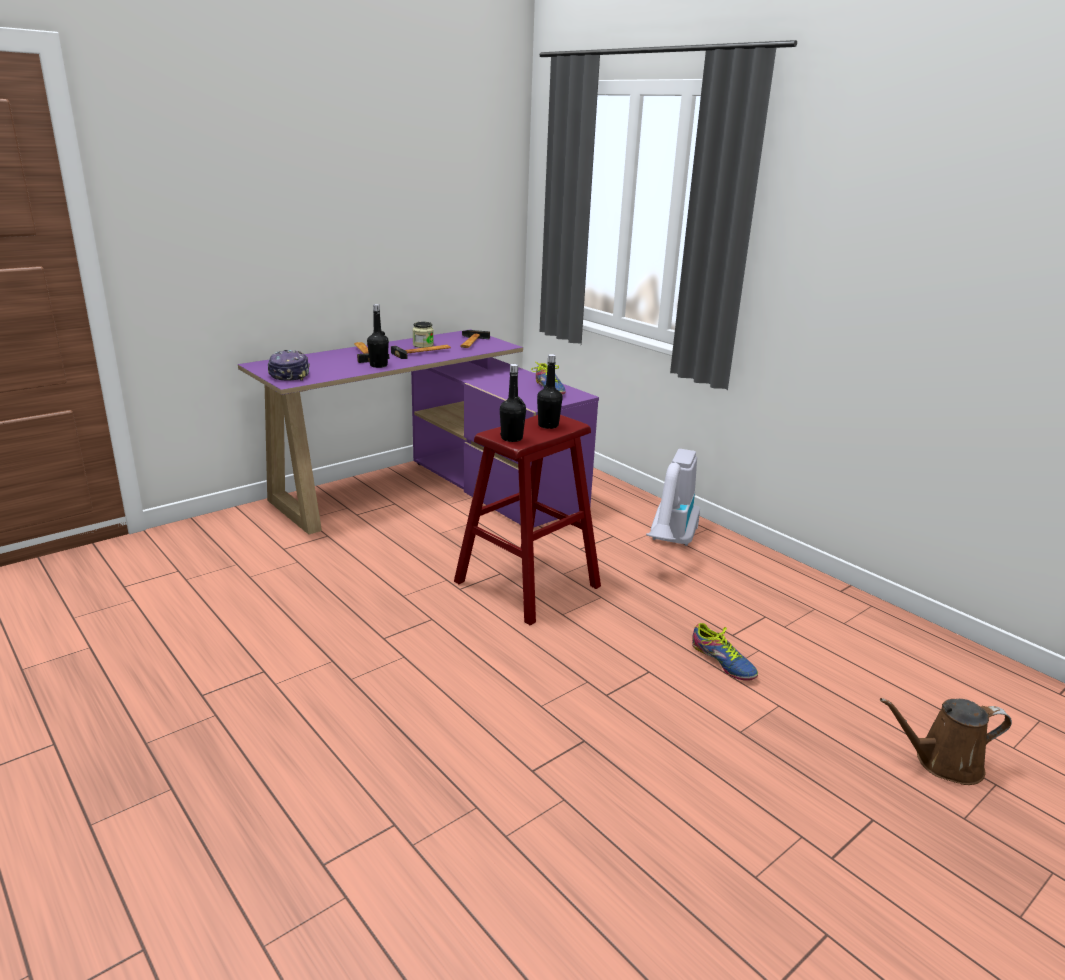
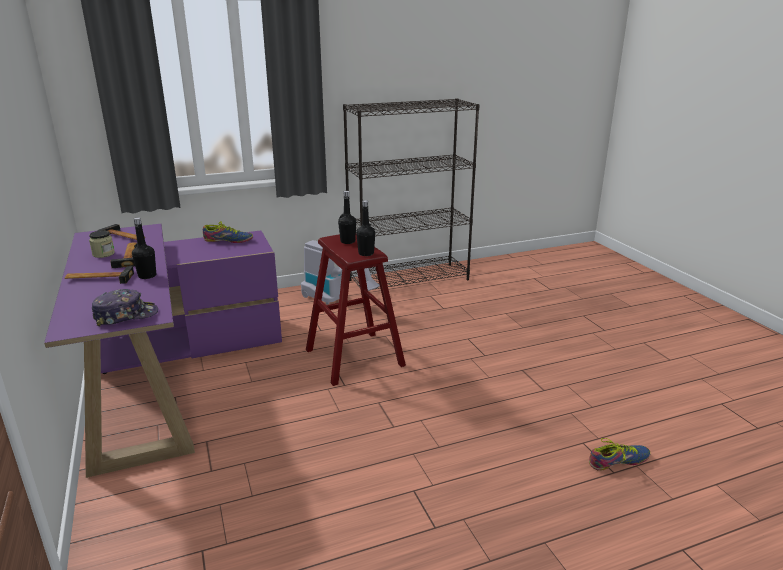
camera: 70 degrees left, 0 degrees up
(289, 374) = (126, 315): cap -> cap turned 150 degrees clockwise
(723, 661) = (466, 317): shoe -> shoe (618, 461)
(802, 589) = (409, 279): none -> black bookcase
(942, 763) = (551, 292): brown watering can -> none

